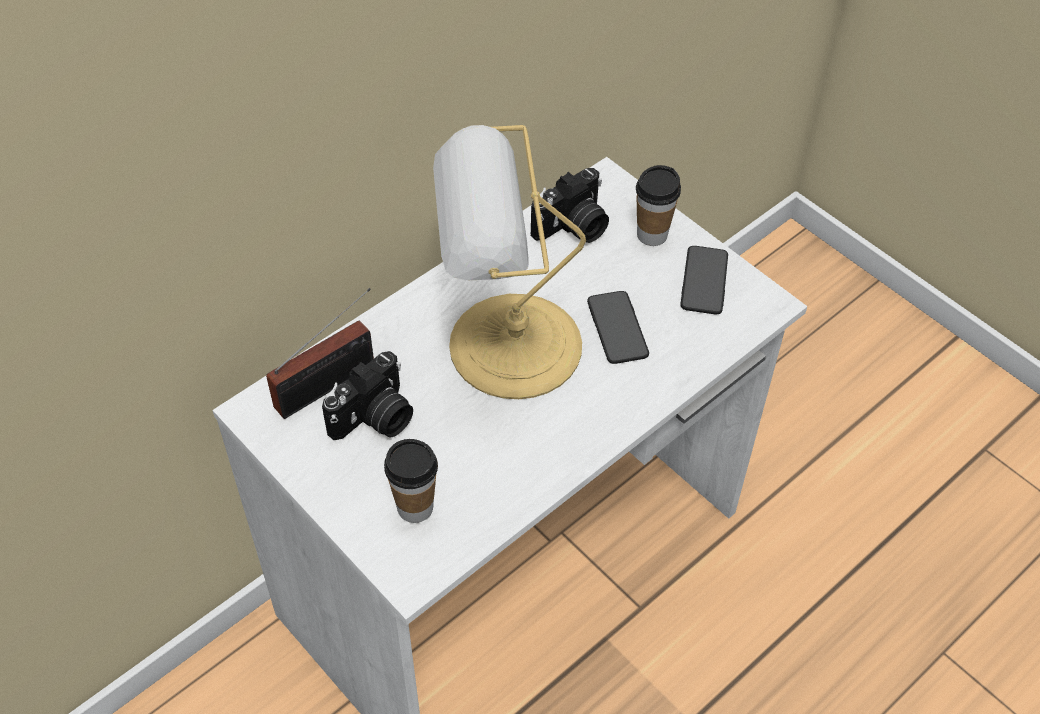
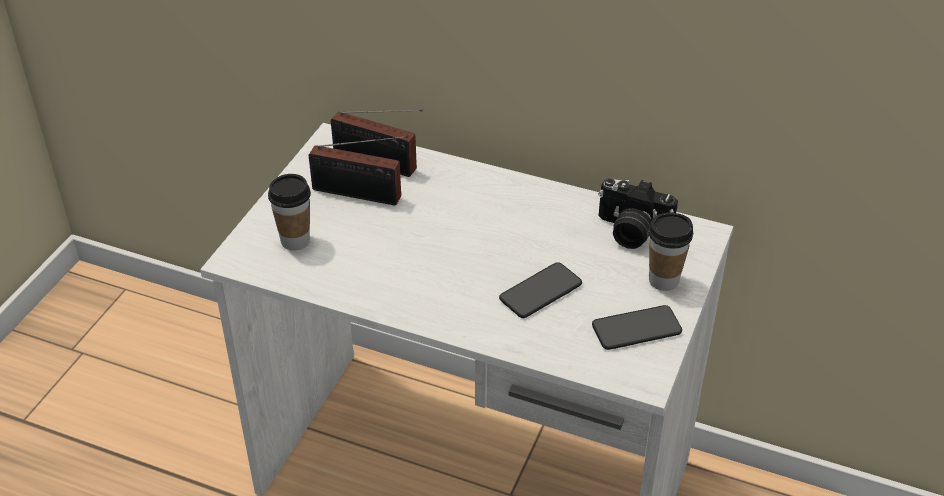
camera: 65 degrees right, 10 degrees down
(375, 419) = (361, 195): camera -> radio
(507, 347) = (475, 237): table lamp -> none

